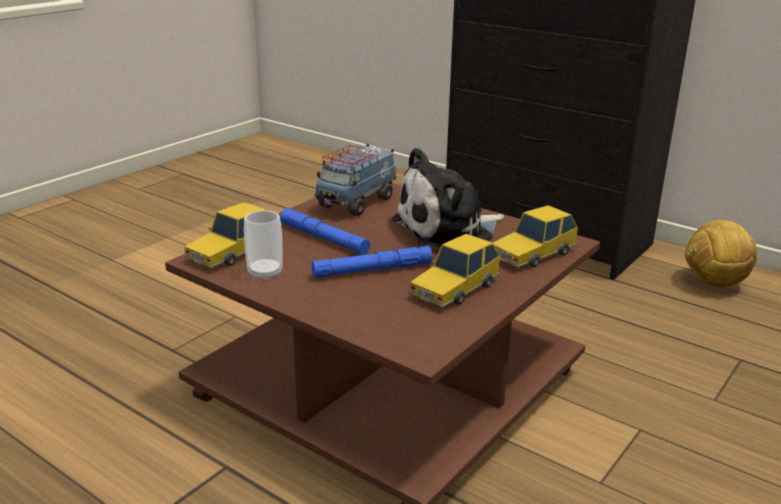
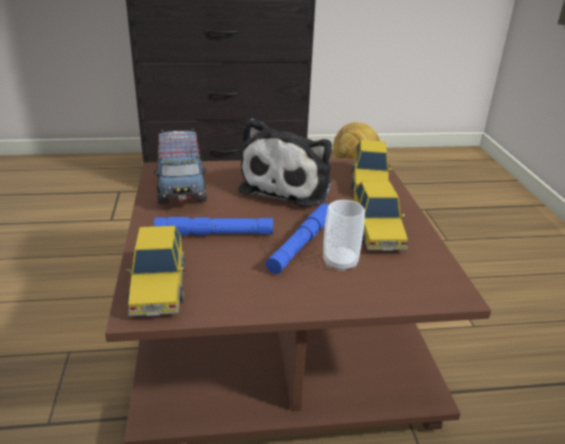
camera: 45 degrees left, 5 degrees up
(265, 273) = (227, 291): cup -> cup (340, 262)

